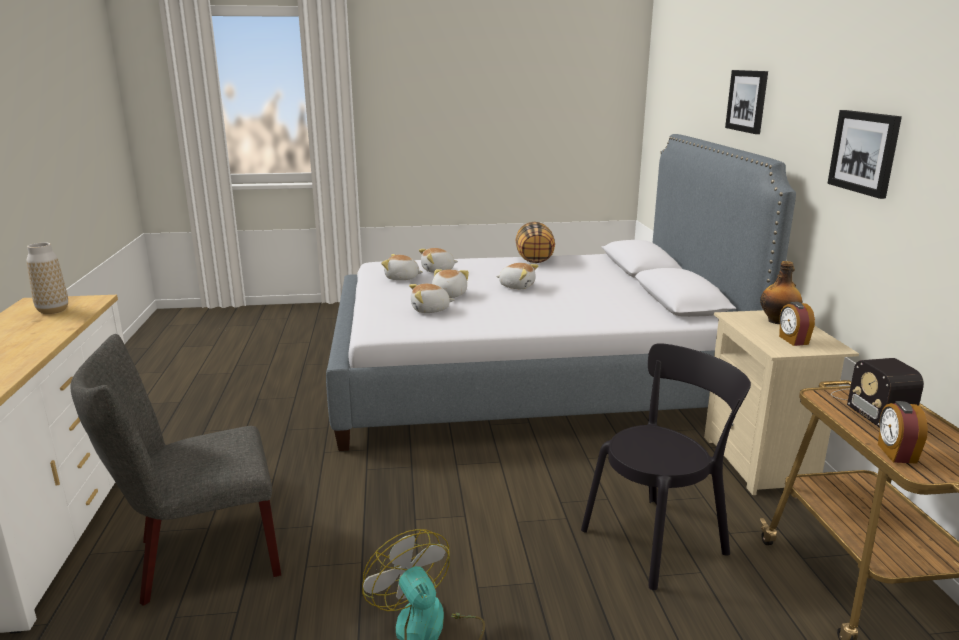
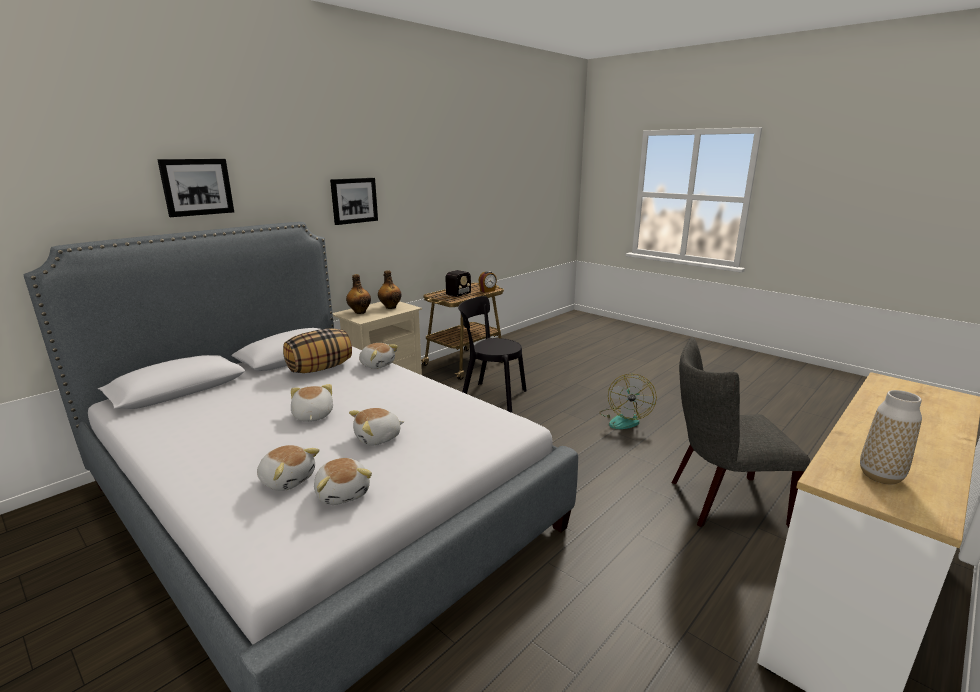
camera: 130 degrees left, 0 degrees up
(199, 558) = (720, 502): grey chair -> grey chair turned 150 degrees clockwise
(430, 310) = (435, 427): plush toy -> plush toy (377, 364)
(535, 259) = (169, 445): pillow -> pillow (320, 368)
(793, 340) = (390, 307): alarm clock -> bottle

